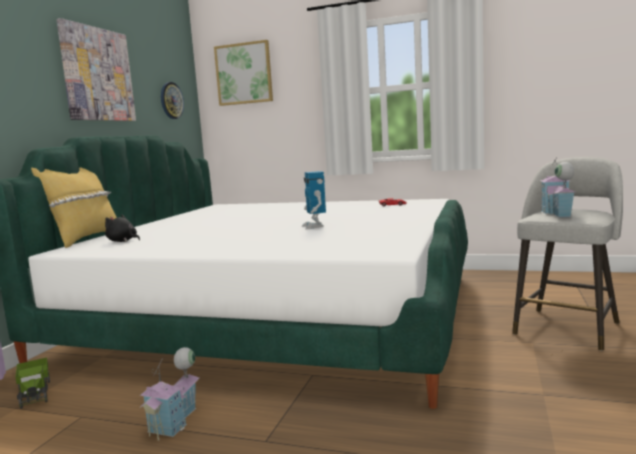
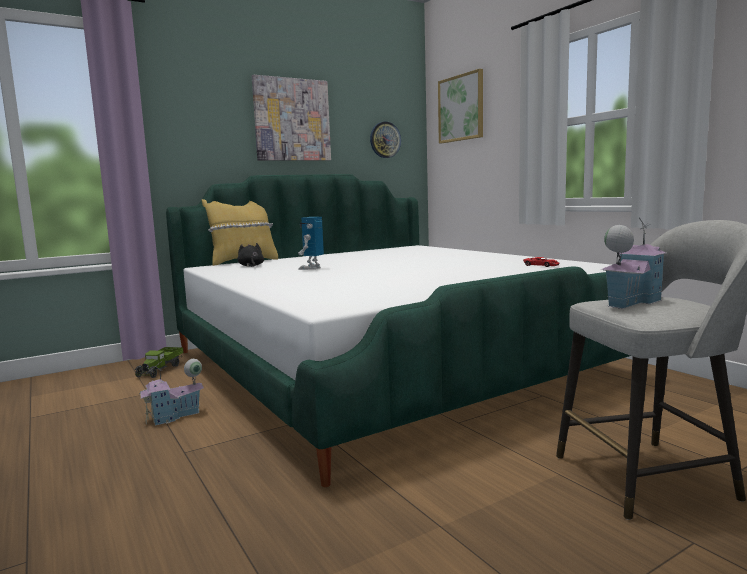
camera: 40 degrees right, 0 degrees up
(314, 226) = (388, 275): toy robot -> toy robot (312, 268)

